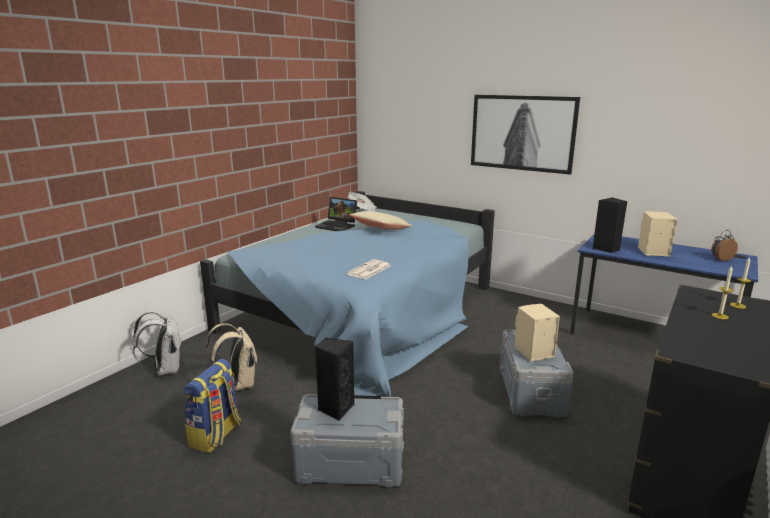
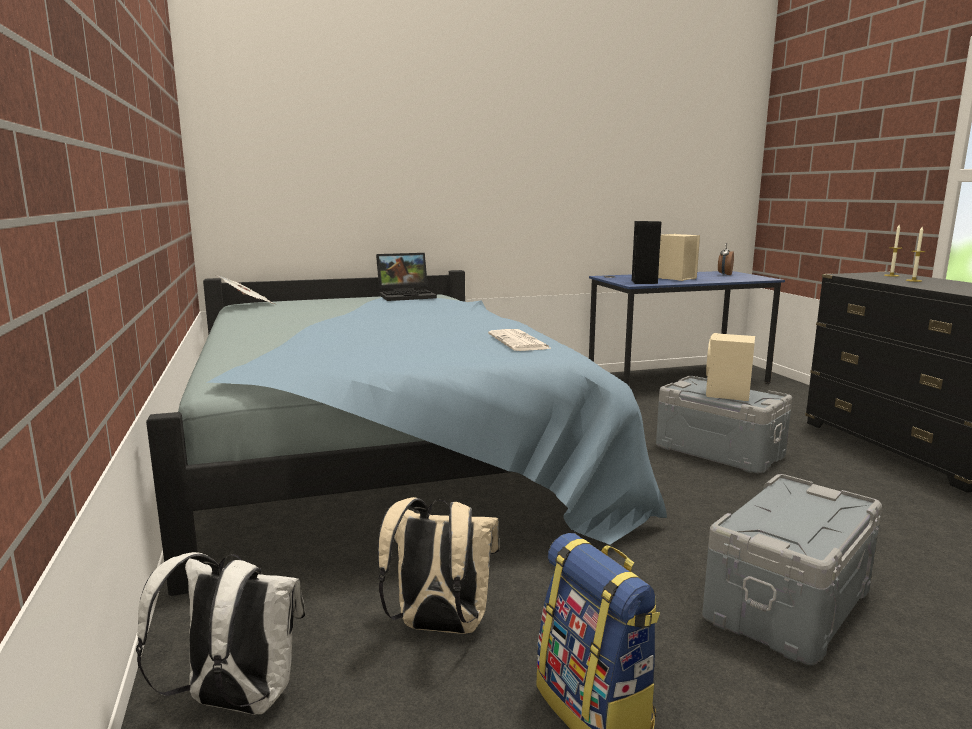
camera: 50 degrees left, 5 degrees down
(335, 409) = (773, 519): black speaker -> none
(338, 226) = (280, 322): laptop -> laptop (407, 296)
(380, 229) = (360, 313): beige pillow -> none
(522, 133) = (488, 157): picture -> none

